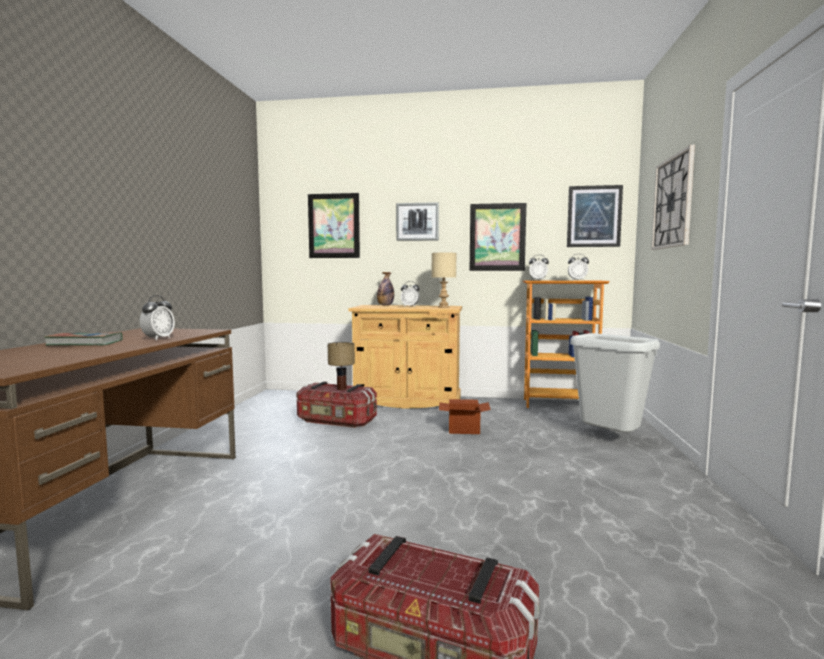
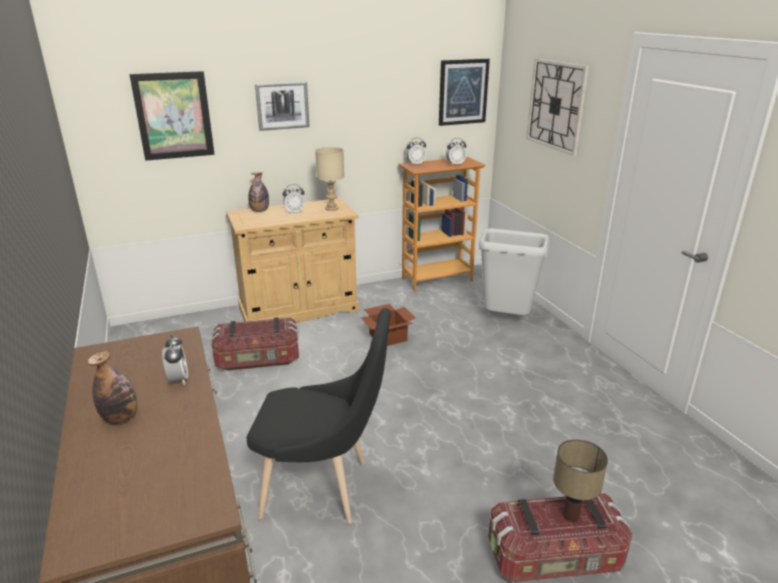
camera: 30 degrees left, 20 degrees up
(85, 343) = (121, 418): book -> bottle
(270, 505) = (323, 488): none -> black chair
(341, 389) = (260, 327): table lamp -> table lamp (571, 516)
(497, 237) = (372, 119): picture -> none

